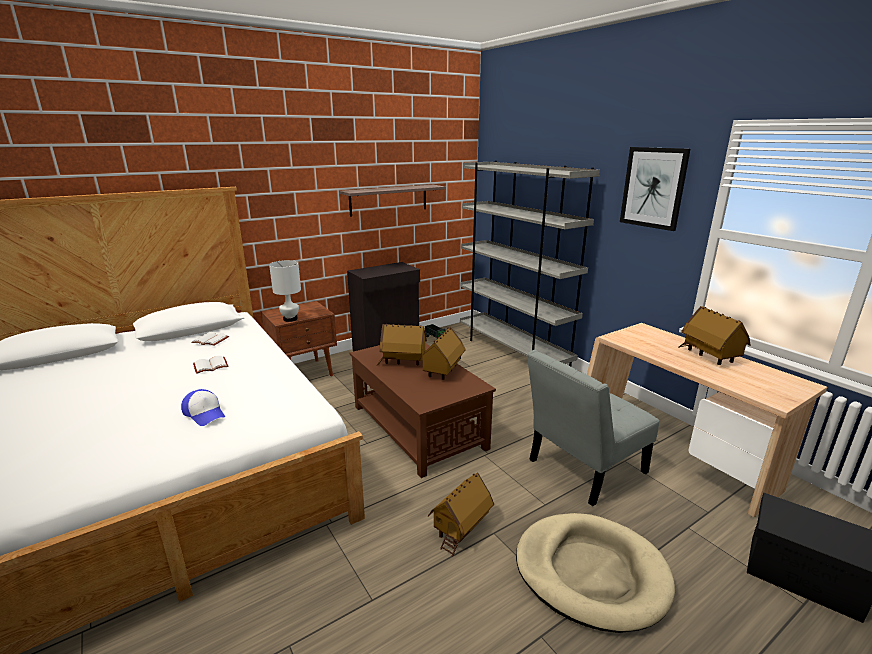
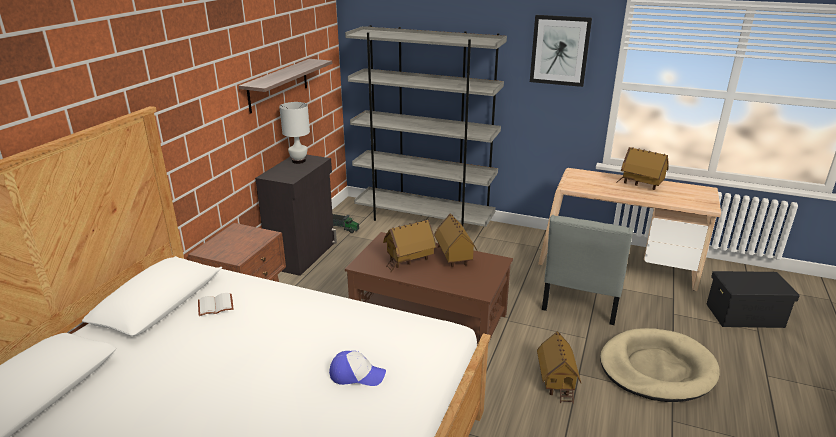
camera: 35 degrees left, 5 degrees up
(210, 366) = (273, 331): white book -> none
(290, 319) = (244, 253): white table lamp -> white table lamp (299, 161)

